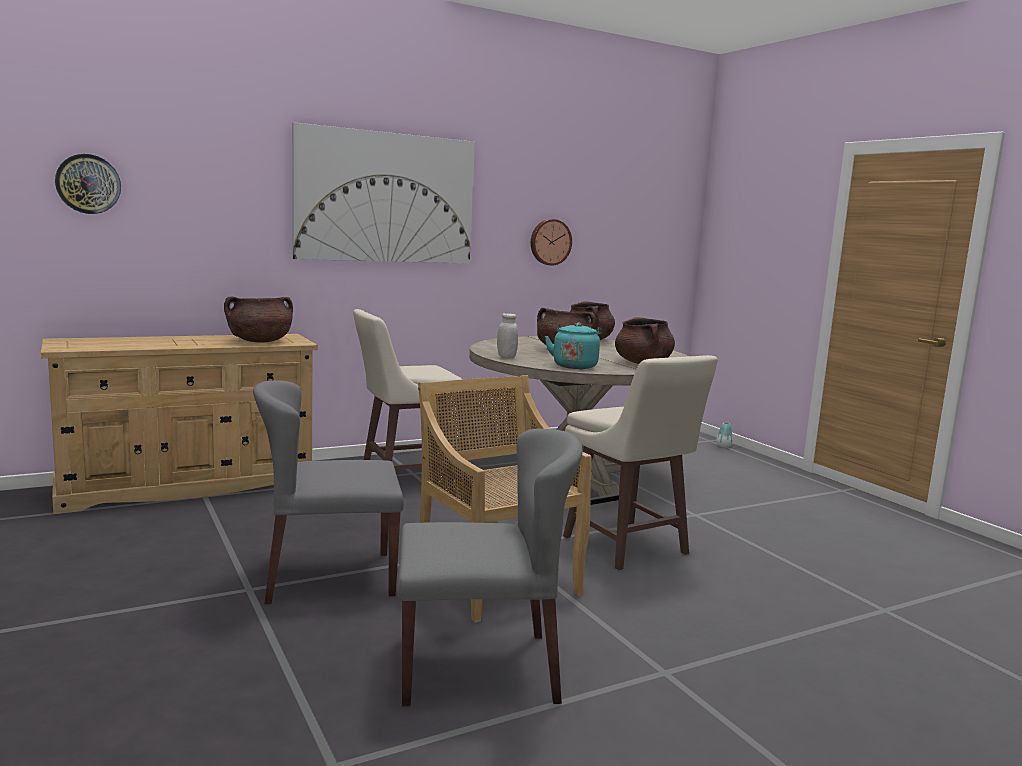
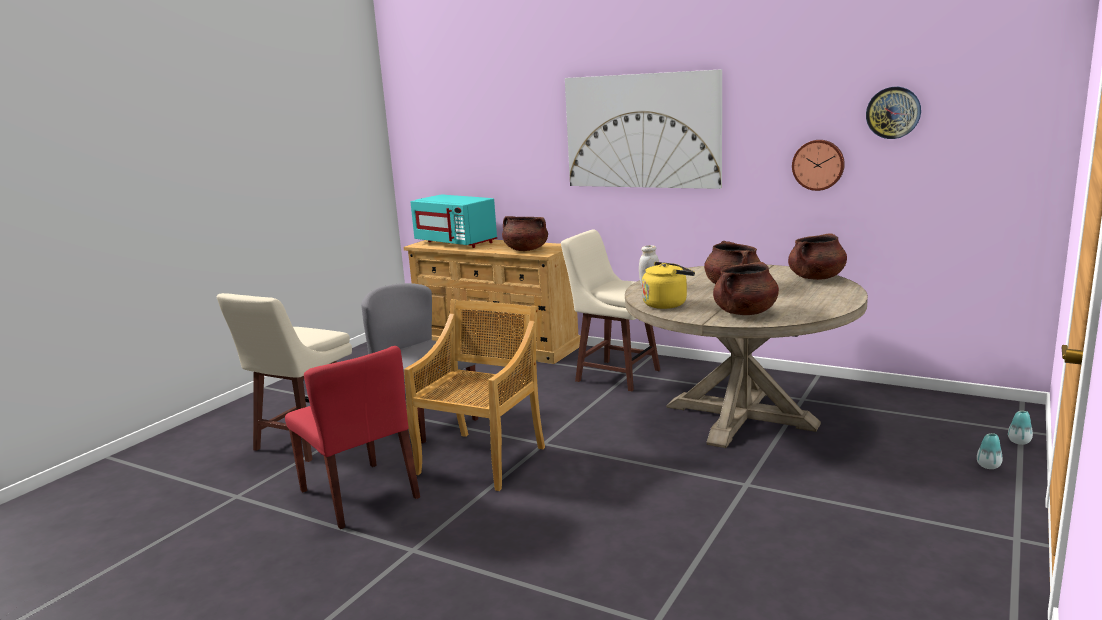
camera: 60 degrees right, 5 degrees up
(88, 184) = (454, 138): wall clock -> wall clock (893, 112)
(119, 342) = (456, 242): none -> turquoise microwave
(479, 668) = (359, 494): grey chair -> red chair
(575, 366) = (667, 304): turquoise kettle -> yellow kettle
(626, 547) = (613, 479): beige stool -> beige stool (303, 442)
(746, 462) = (988, 466): none -> vase

